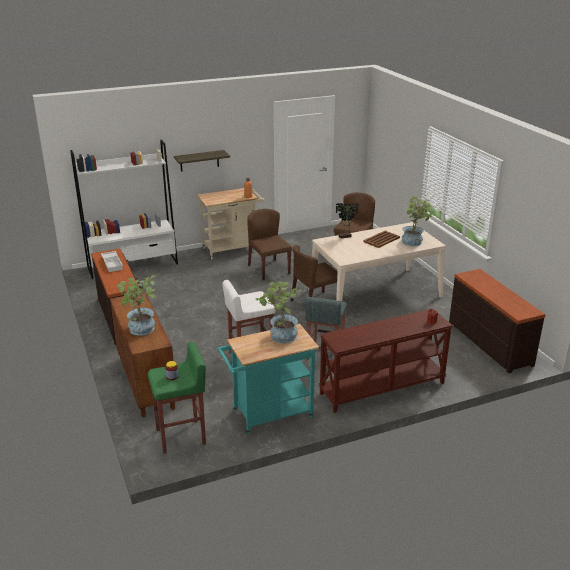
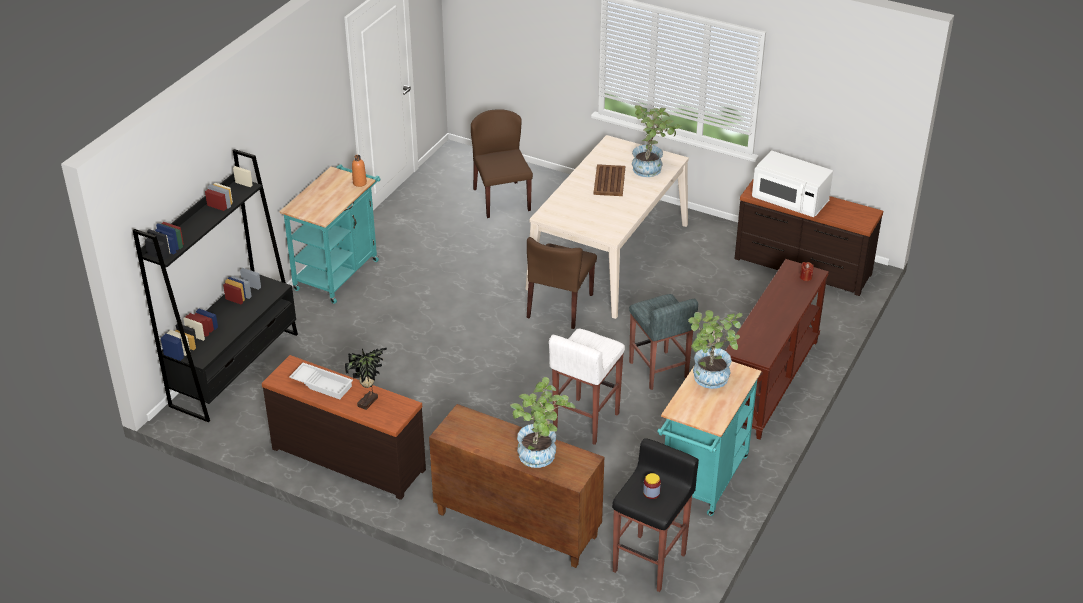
camera: 40 degrees left, 10 degrees up
(133, 265) = (235, 369): white bookcase -> black bookcase
(182, 437) = (650, 562): green stool -> black stool
(199, 160) = (275, 156): shelf -> none
(232, 249) = (339, 272): beige cart -> turquoise cart
(268, 269) = (435, 282): brown chair -> none
(345, 237) = (562, 196): potted plant -> potted plant (369, 402)
(484, 287) = (790, 201): none -> white microwave

